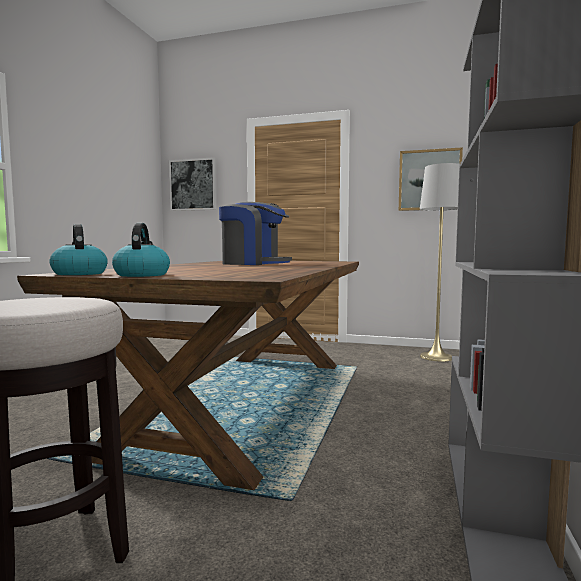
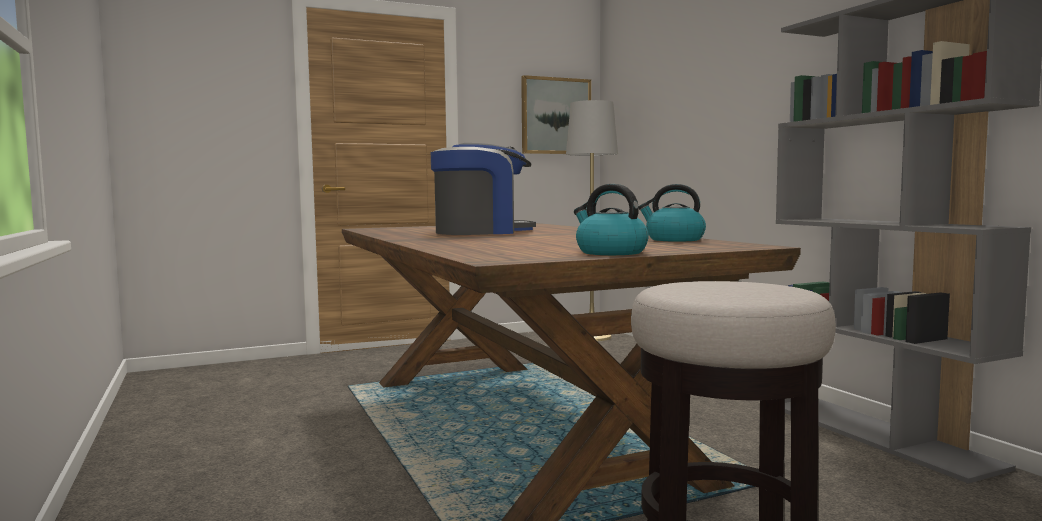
camera: 40 degrees left, 0 degrees up
(79, 273) = (519, 257): kettle -> kettle (674, 239)
(193, 185) = (184, 93): picture -> none

